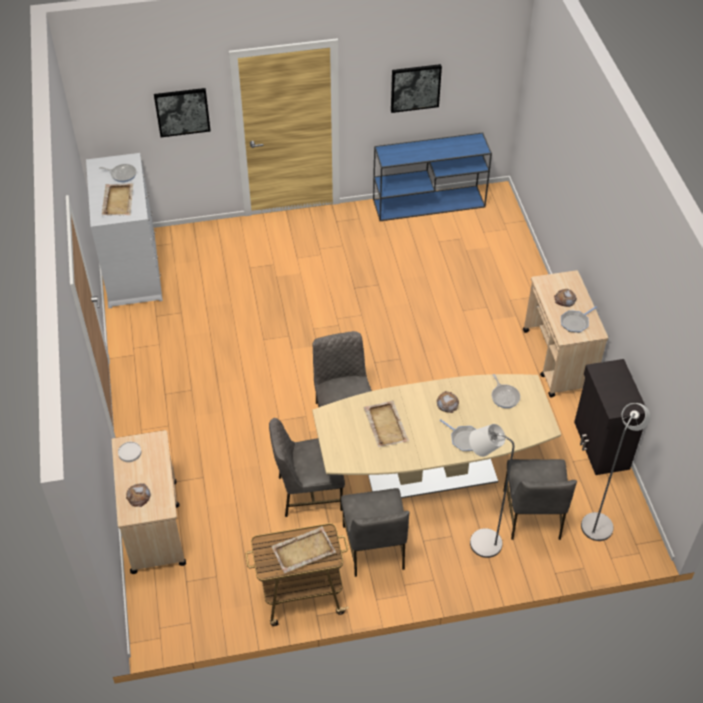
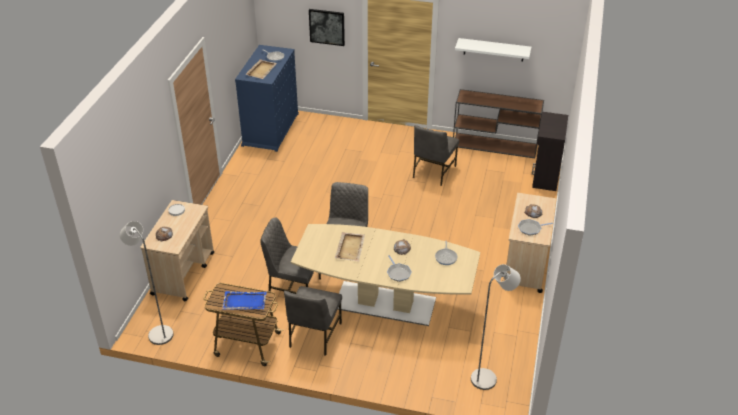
camera: 25 degrees right, 10 degrees down
(132, 269) = (270, 129): white dresser -> blue dresser
(303, 551) = (244, 301): beige tray -> blue tray
(415, 87) = (493, 50): picture -> white shelf
(430, 203) = (495, 145): blue console table -> brown console table
(479, 541) = (390, 357): grey floor lamp -> grey floor lamp (158, 332)
(532, 515) = (440, 355): grey chair -> grey chair (433, 172)
(600, 446) = (521, 329): black cabinet -> black cabinet (545, 176)

